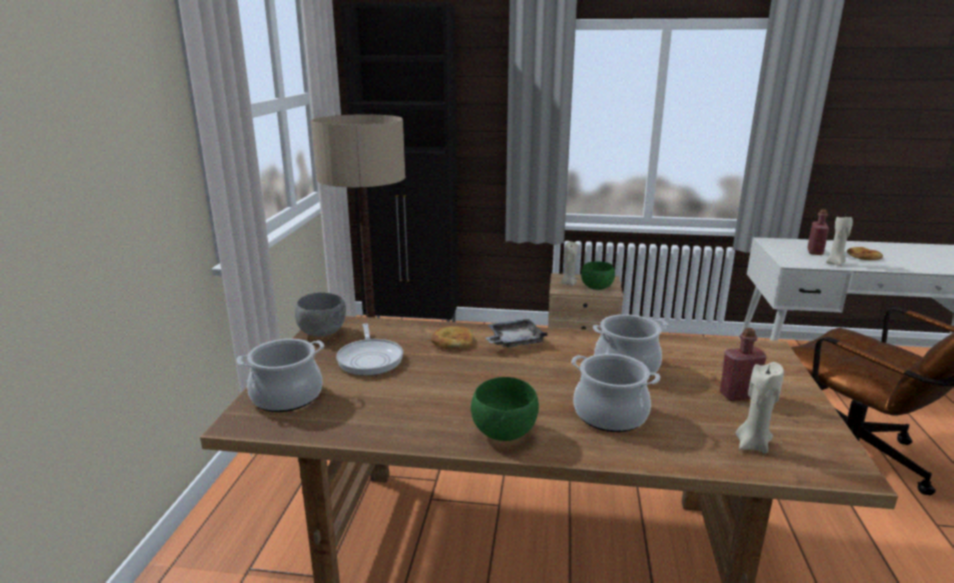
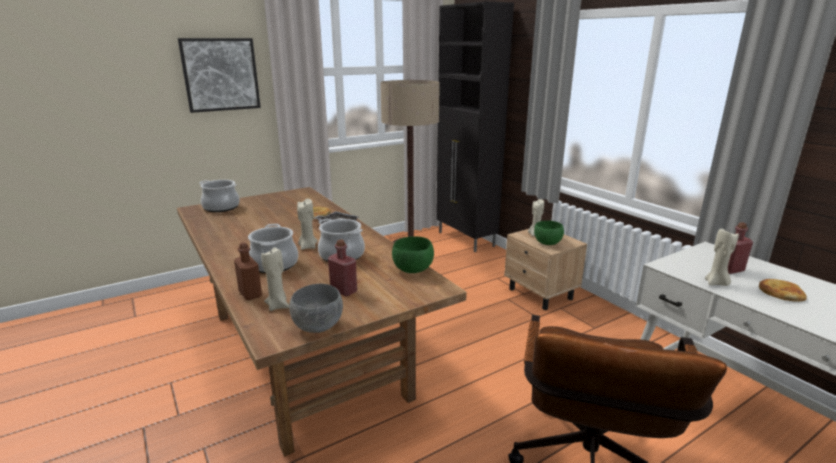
camera: 50 degrees right, 0 degrees up
(115, 138) = (220, 74): none -> picture
(323, 332) = (291, 193): grey bowl -> grey bowl (319, 327)
(370, 359) = (274, 208): frying pan -> none
(505, 433) = (229, 249): green bowl -> green bowl (413, 270)
(570, 378) = (308, 247): none -> beige candle
(699, 455) = (250, 294): none -> brown bottle

